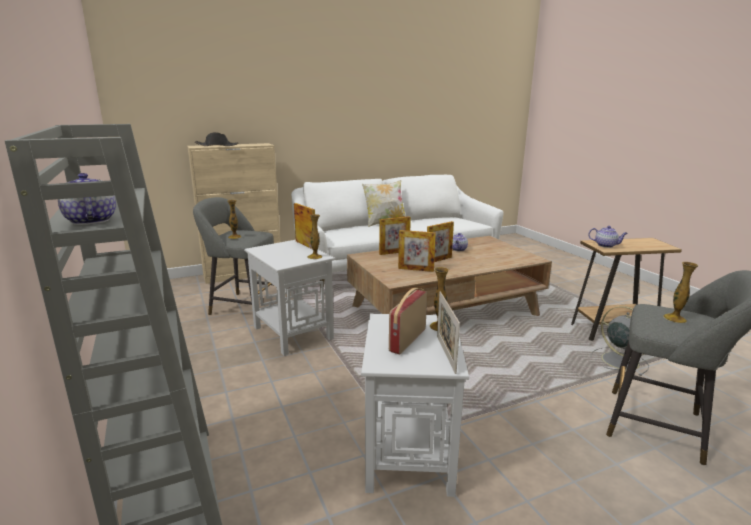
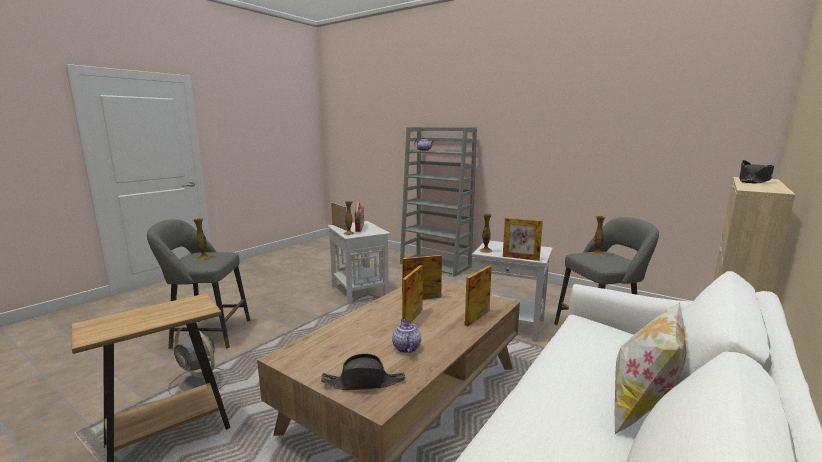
camera: 150 degrees right, 5 degrees down
(491, 244) = (364, 382): none -> black hat
(606, 245) = (191, 305): teapot -> none

